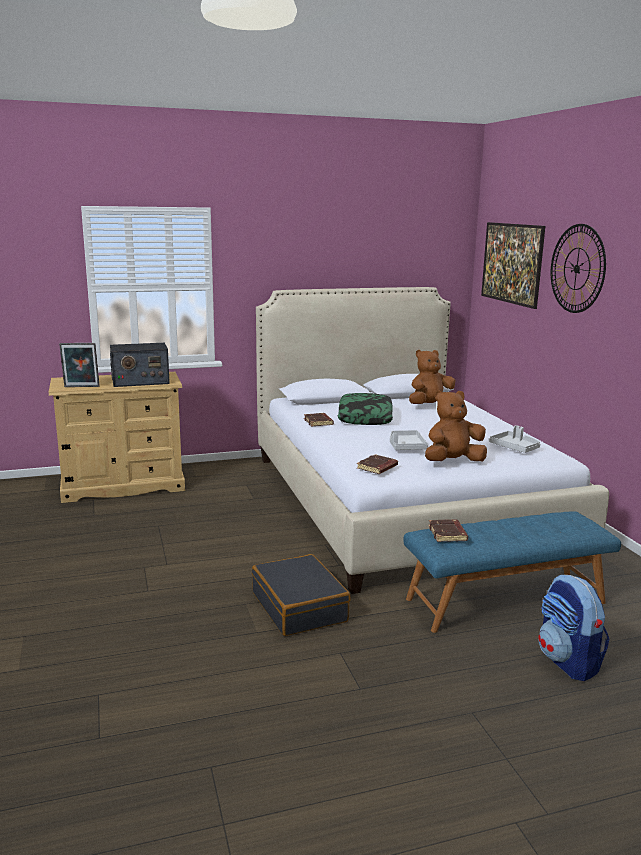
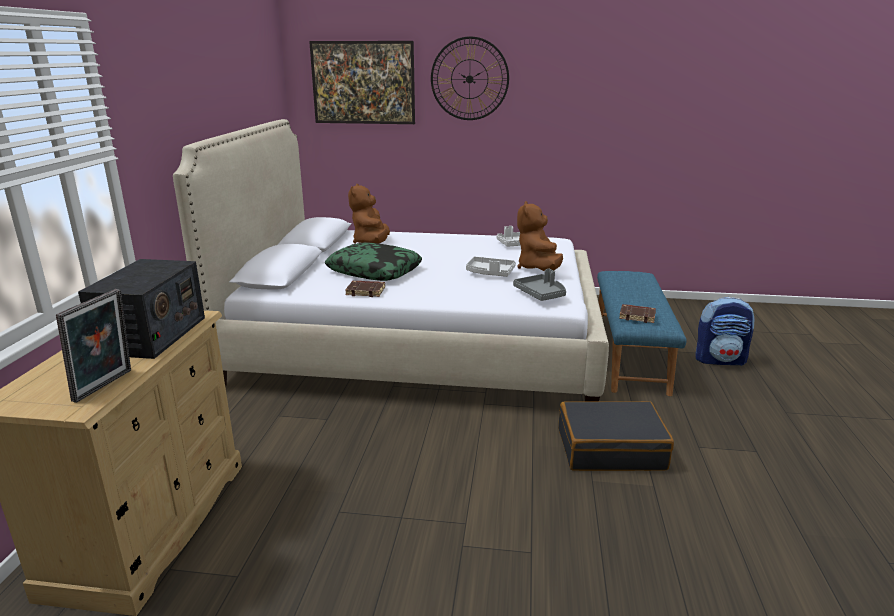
camera: 65 degrees left, 5 degrees up
(377, 468) = (541, 294): brown book -> grey tray

